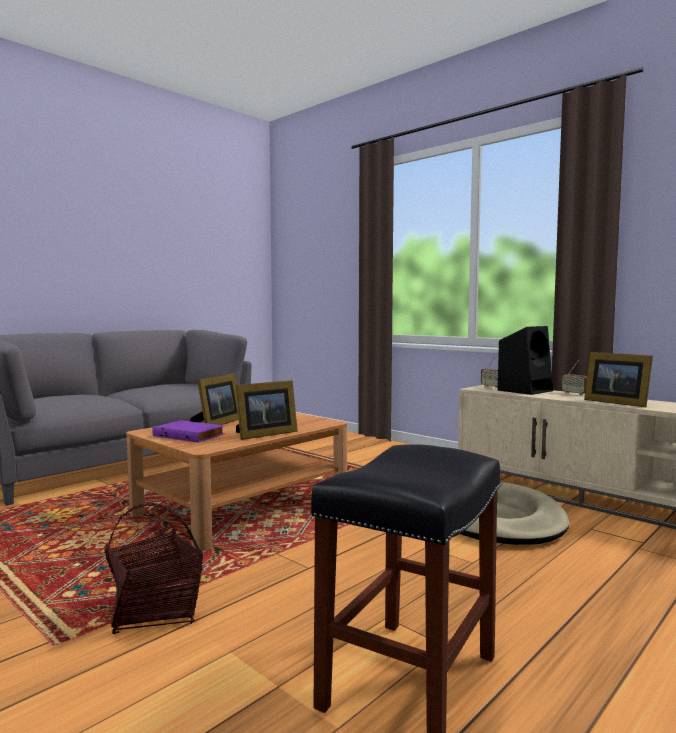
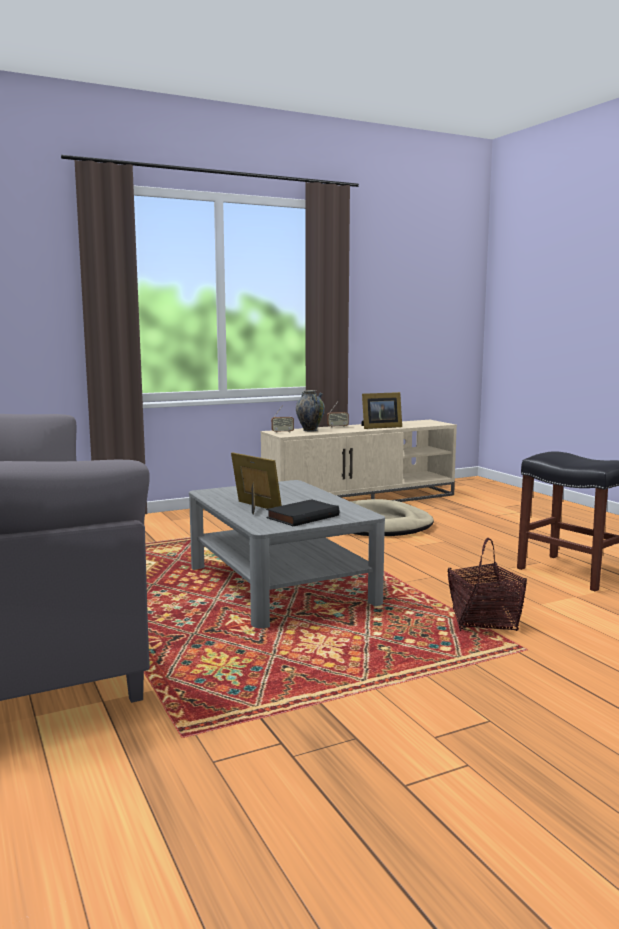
camera: 70 degrees left, 5 degrees up
(190, 435) = (302, 516): purple book -> black book
(242, 506) = (280, 584): brown coffee table -> grey coffee table
(264, 434) = (324, 499): picture frame -> none
(525, 390) = (310, 430): black speaker -> vase

